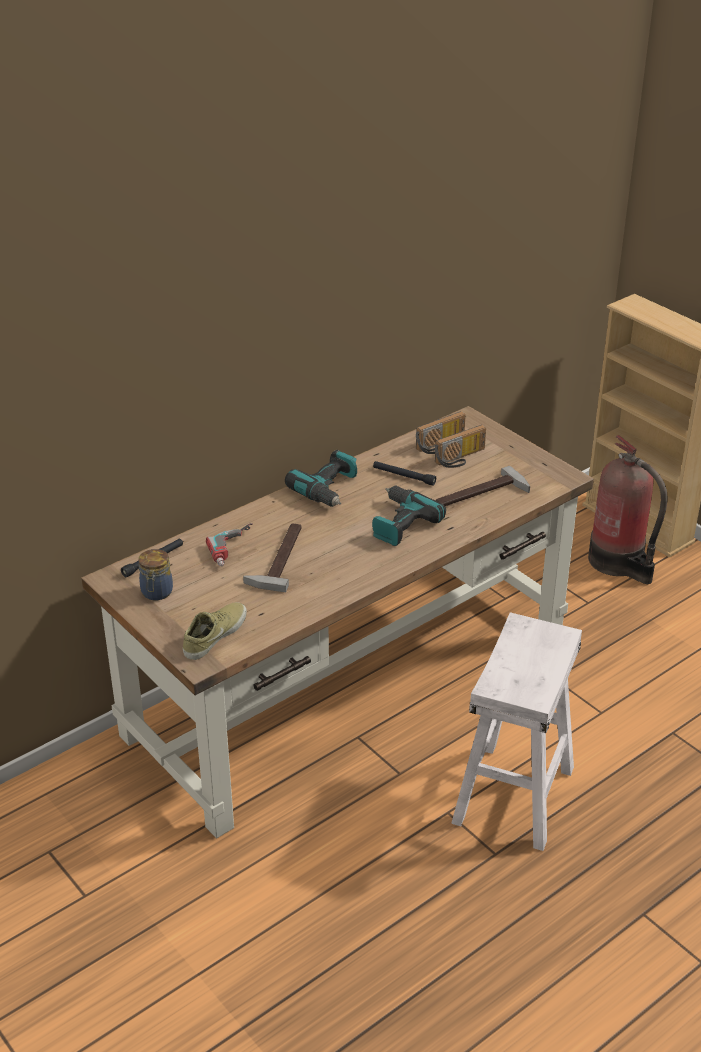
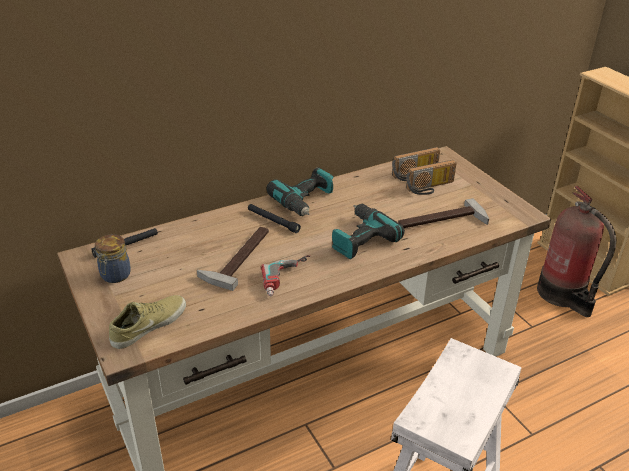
camera: 10 degrees right, 0 degrees up
(235, 549) = (203, 243): power drill -> power drill (289, 279)
(403, 476) = (375, 197): black flashlight -> black flashlight (273, 221)

